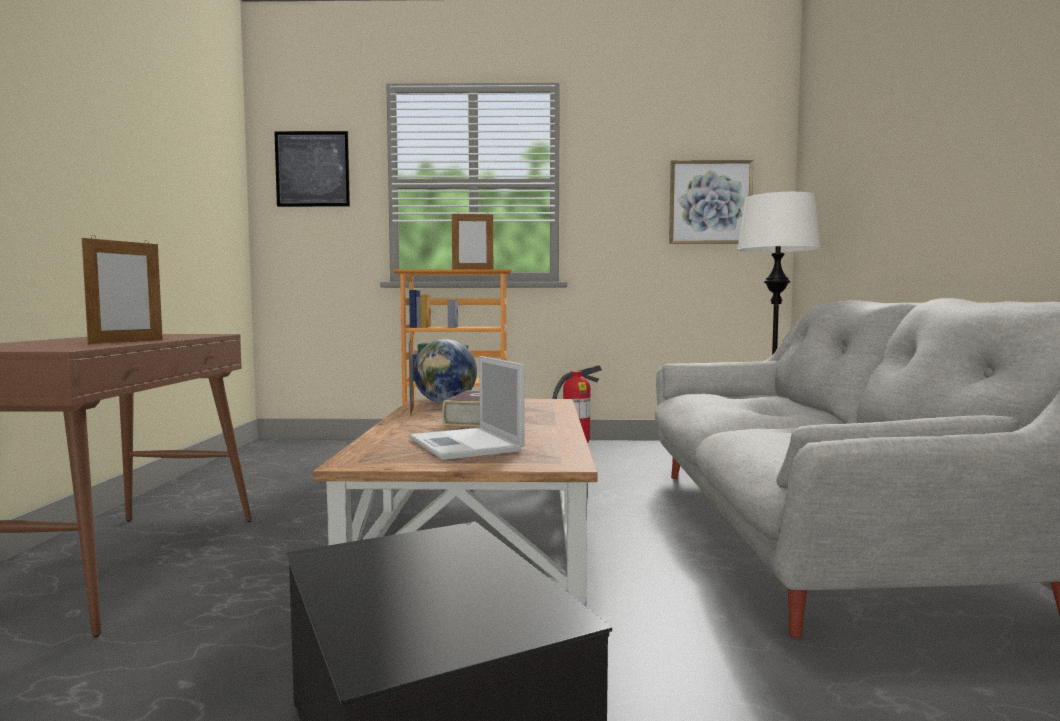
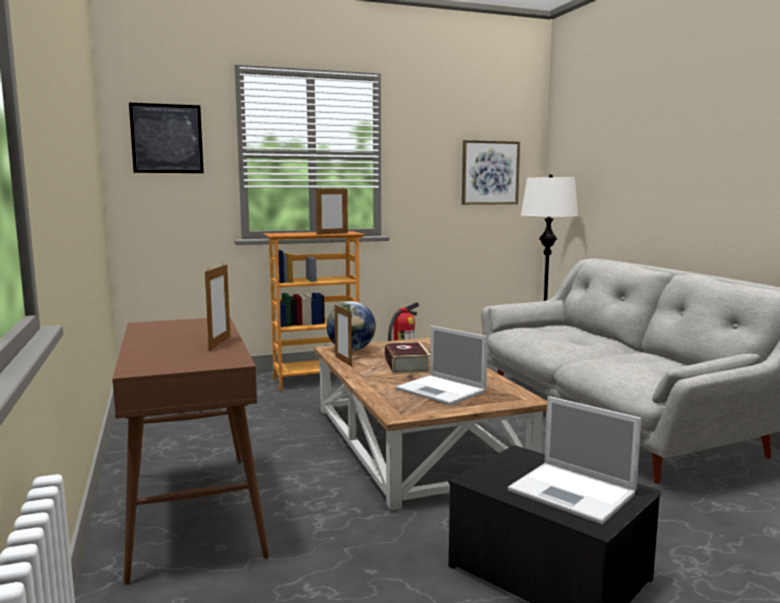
camera: 20 degrees left, 5 degrees up
(438, 602) = (574, 493): none -> laptop

